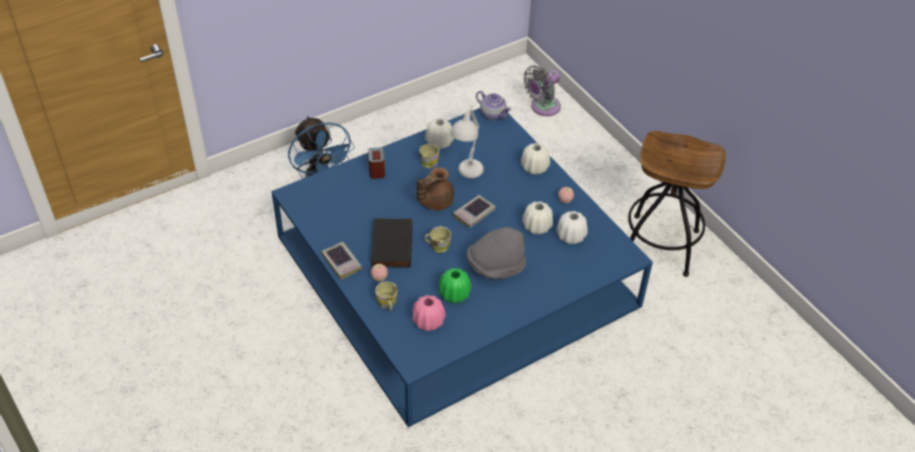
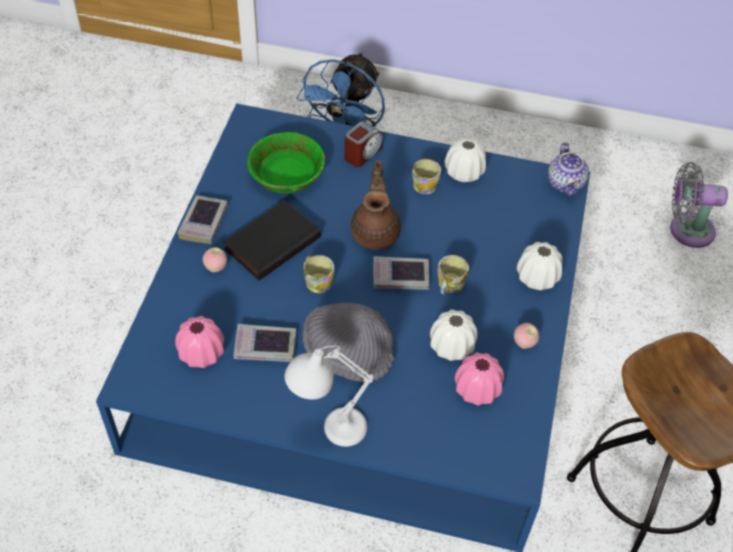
camera: 45 degrees right, 5 degrees up
(351, 207) = (286, 174): none -> green bowl
(387, 304) = (188, 300): mug -> mug (449, 286)
(434, 202) = (376, 231): brown teapot -> brown teapot turned 90 degrees clockwise
(454, 294) = (265, 346): green vase -> book
(466, 176) = (446, 229): white table lamp -> white table lamp (327, 432)
(570, 236) = (477, 389): white vase -> pink vase

